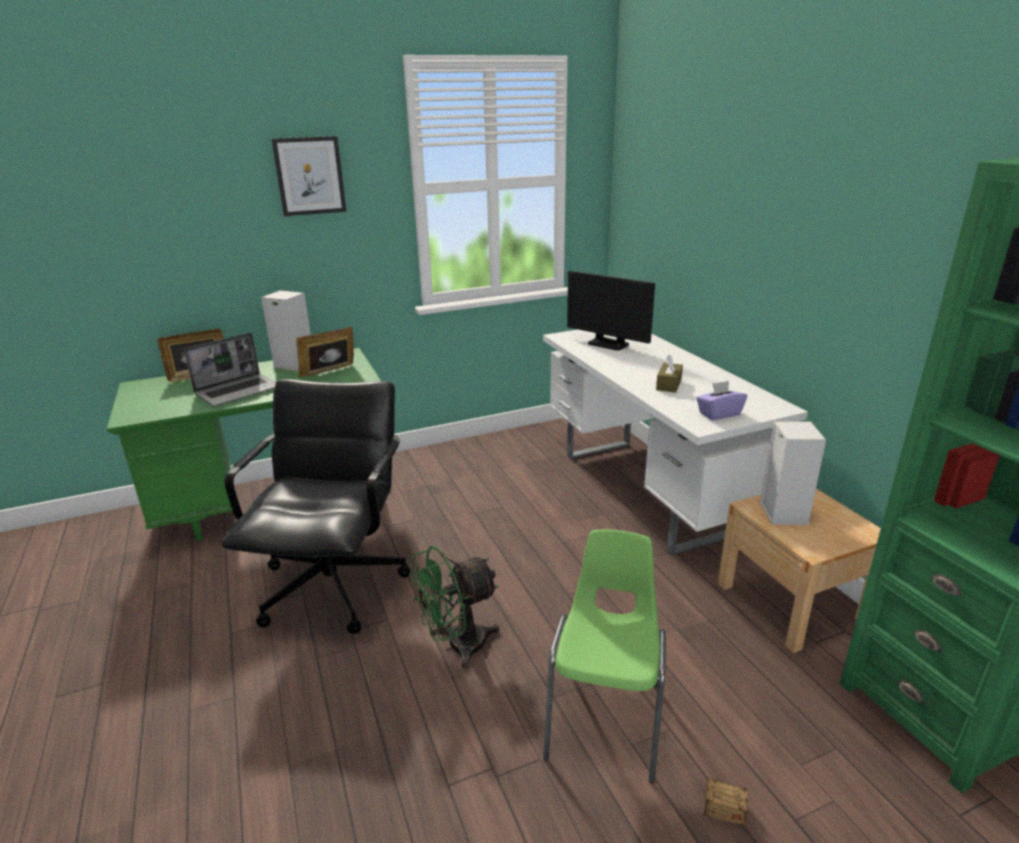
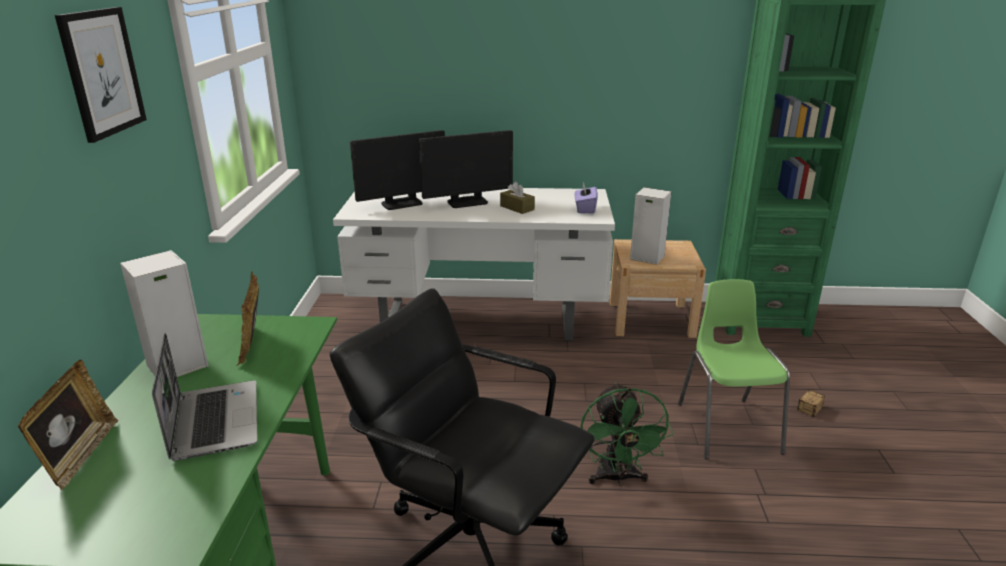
camera: 65 degrees left, 0 degrees up
(606, 719) = (727, 427): green chair -> green chair turned 45 degrees clockwise
(650, 363) = (467, 202): none -> monitor

